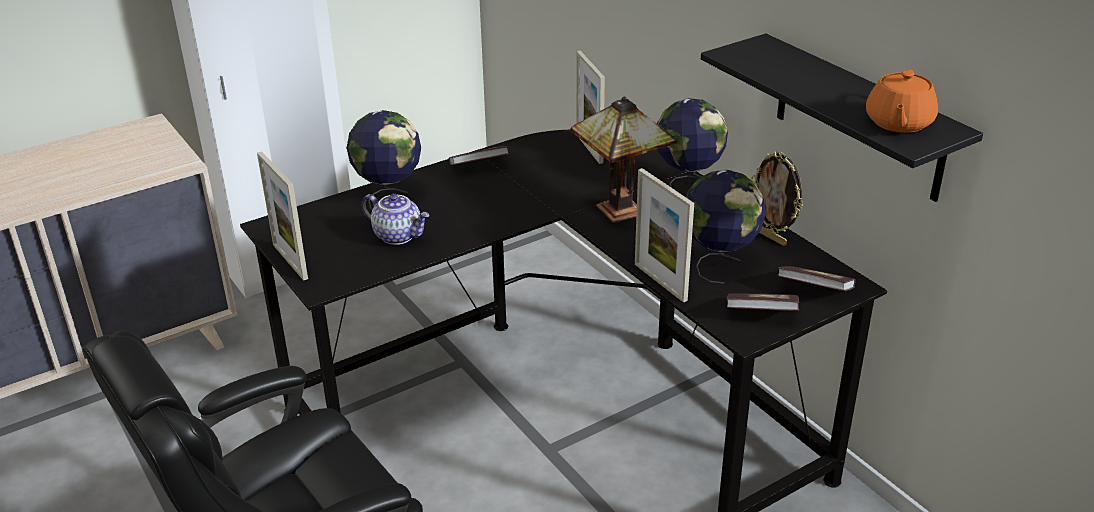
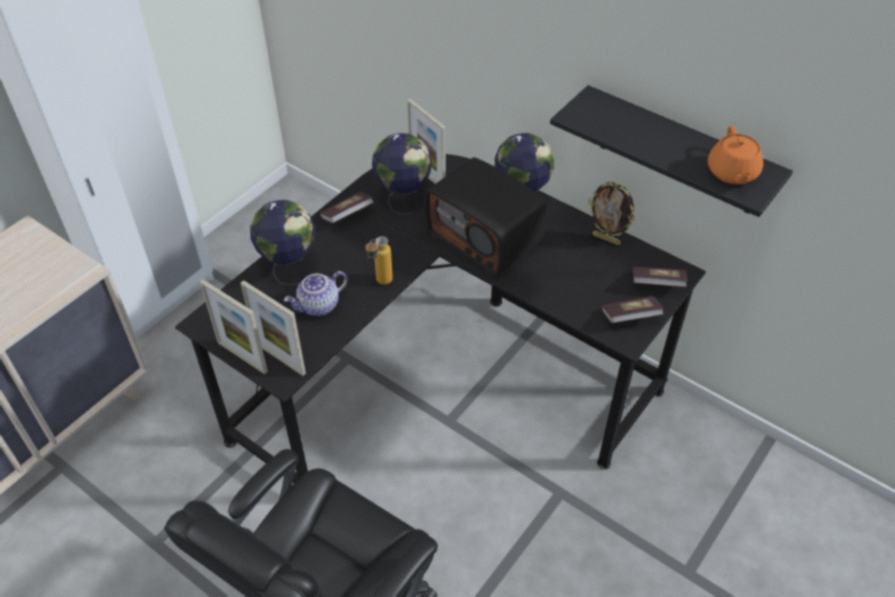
camera: 20 degrees left, 15 degrees up
(399, 235) = (319, 306): teapot -> teapot turned 135 degrees clockwise
(478, 228) = (380, 283): none -> bottle
(624, 211) = (485, 238): table lamp -> radio
(660, 282) = (545, 304): picture frame -> picture frame (280, 358)
(719, 263) = (579, 274): globe -> globe (403, 197)

